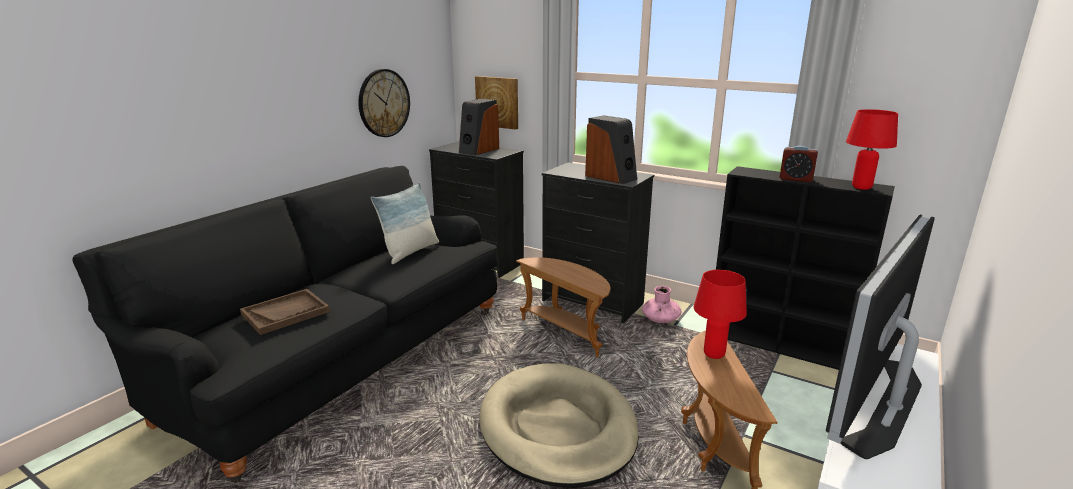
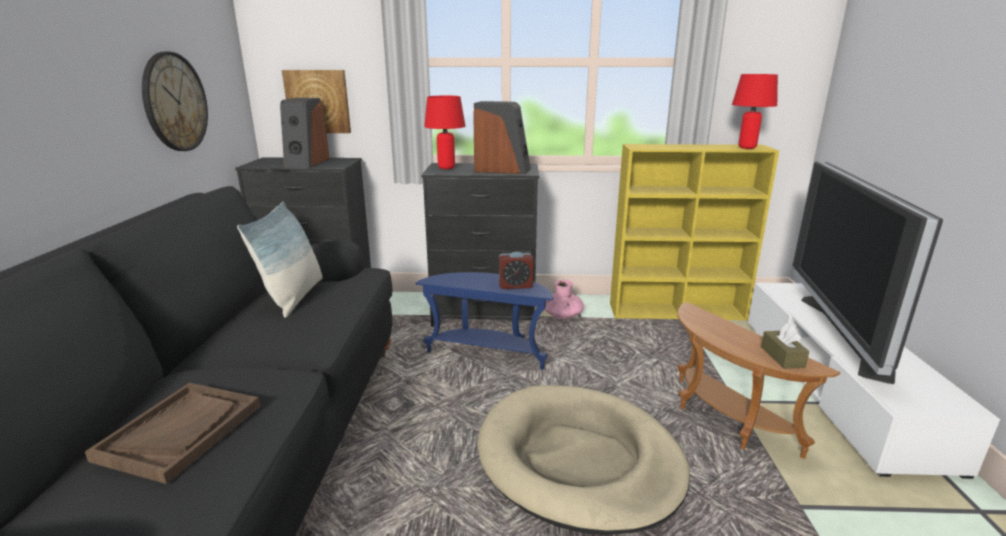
camera: 30 degrees left, 0 degrees up
(566, 333) = (488, 353): brown side table -> blue side table
(714, 355) = (716, 327): red table lamp -> red table lamp (447, 168)
(739, 394) = (782, 357): none -> brown tissue box
(781, 345) = (677, 311): black bookcase -> yellow bookcase
(796, 179) = (690, 147): alarm clock -> alarm clock (515, 286)

